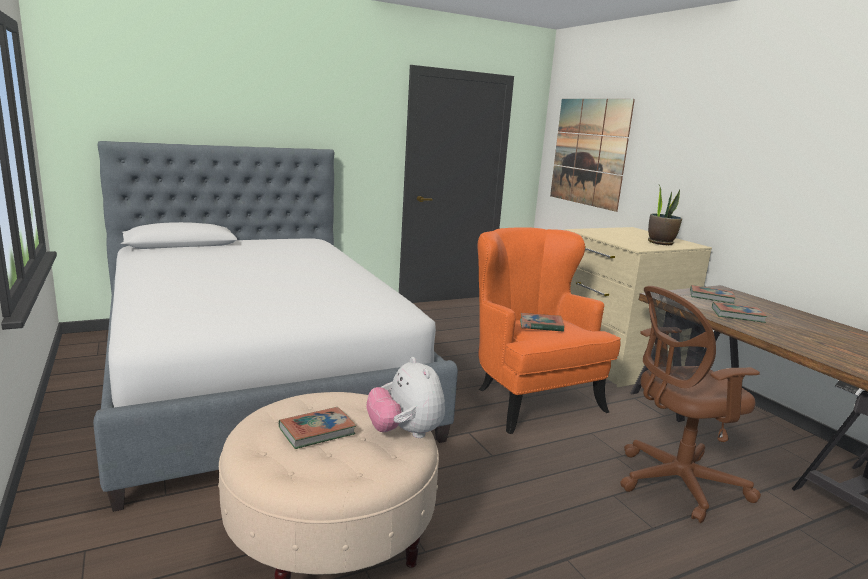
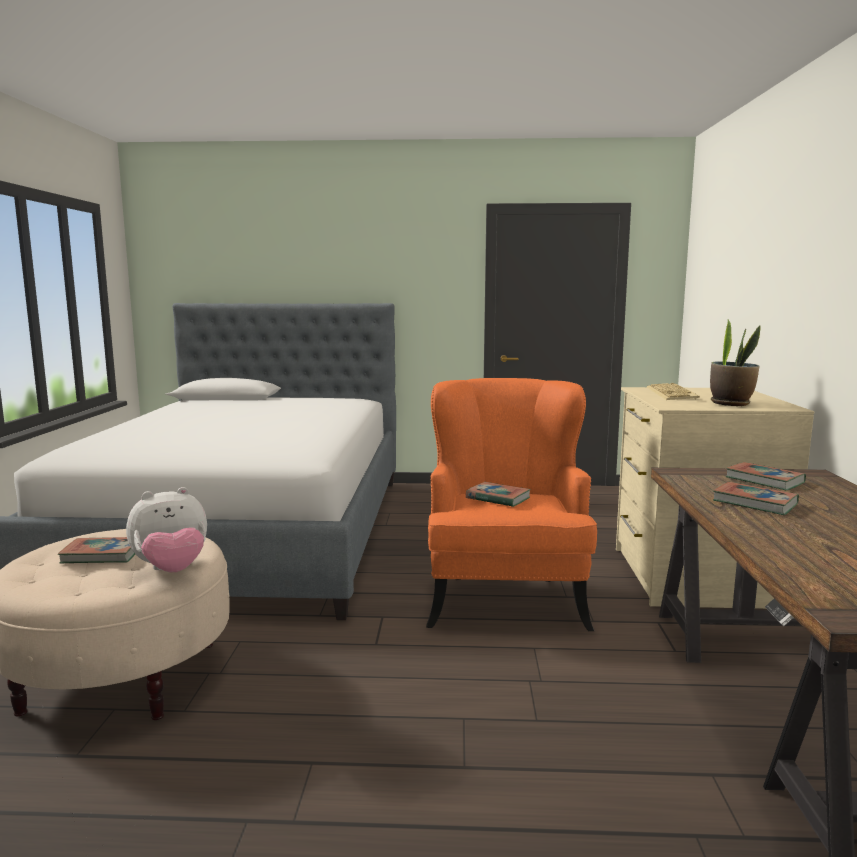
camera: 30 degrees right, 5 degrees down
(405, 433) = (172, 570): plush toy -> plush toy turned 120 degrees counterclockwise
(589, 152) = (717, 290): picture -> none
(610, 235) = (673, 393): none -> keyboard
(674, 483) = (570, 728): brown office chair -> none

